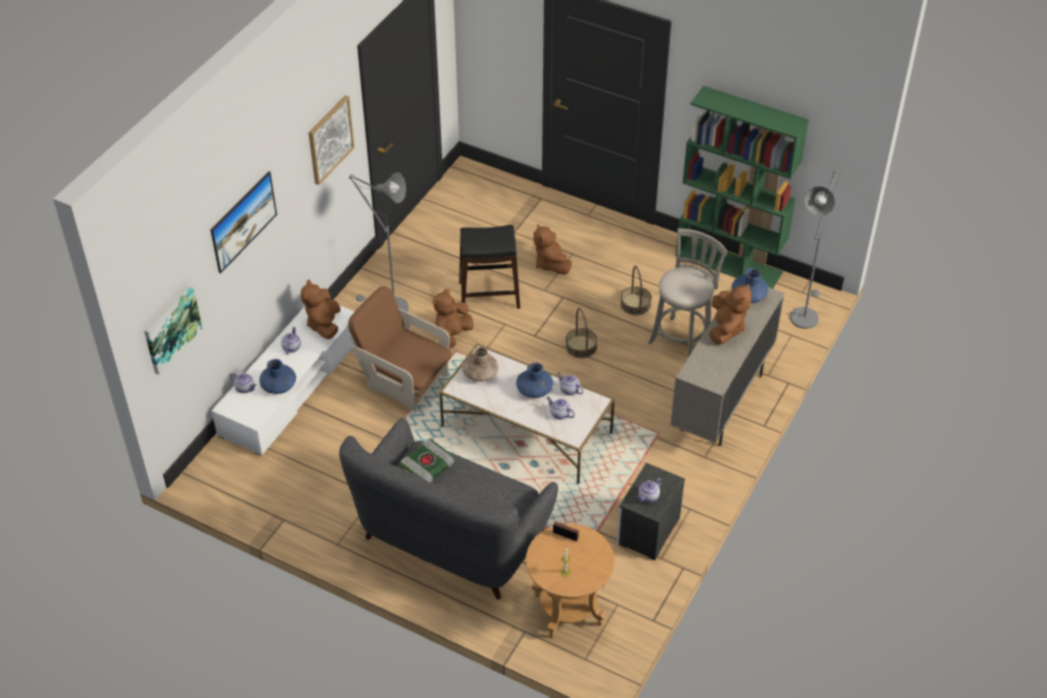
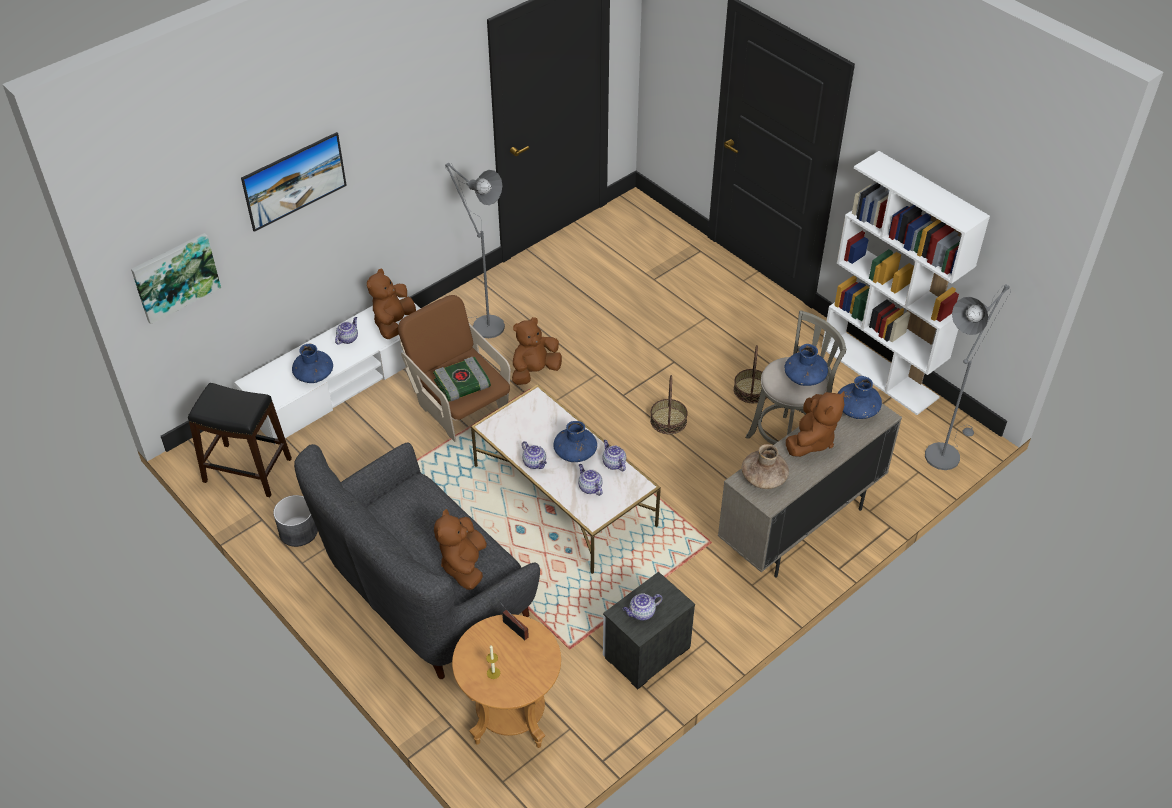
camera: 20 degrees right, 0 degrees up
(245, 388) = (279, 368): teapot -> teapot (535, 463)
(320, 520) = (298, 531): none -> grey planter
(330, 139) = (436, 119): picture -> none
(427, 468) = (412, 506): book -> book (461, 385)
(480, 373) = (525, 418): brown vase -> brown vase (764, 477)
(489, 295) = (595, 339): black stool -> black stool (247, 471)
(550, 264) = (677, 322): brown plush toy -> brown plush toy (464, 565)
(694, 281) = (804, 377): none -> blue vase
(729, 264) = (880, 372): green bookcase -> white bookcase

